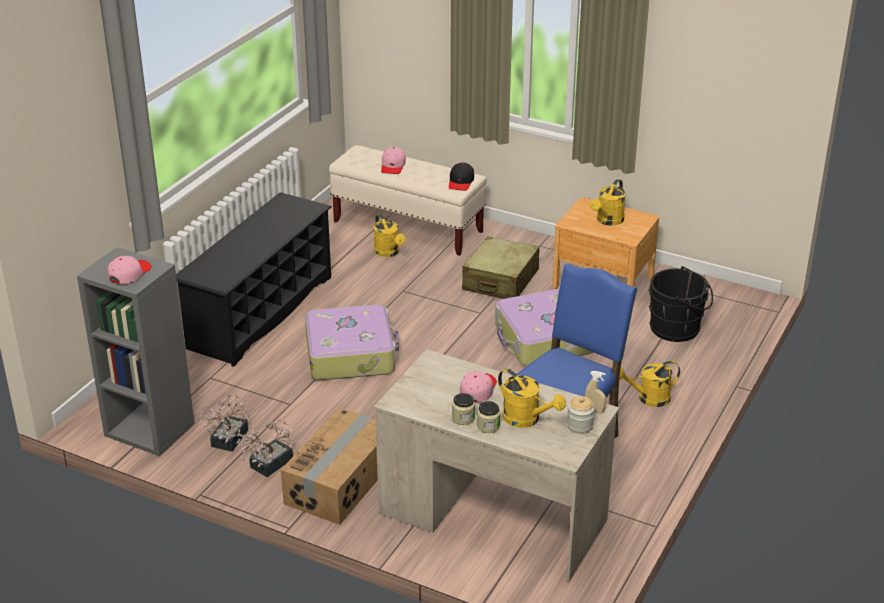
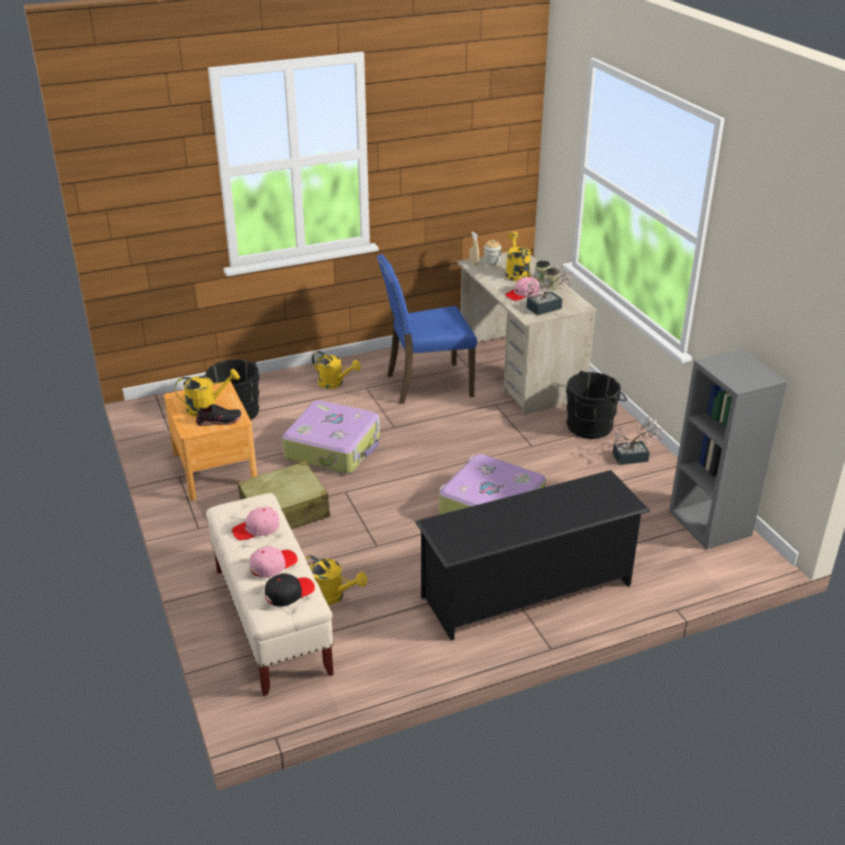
camera: 140 degrees left, 0 degrees up
(129, 273) = (738, 366): pink cap -> pink cap (256, 529)
(227, 441) = (652, 486): potted plant -> potted plant (547, 307)
(341, 482) = (592, 426): cardboard box -> black bucket
(389, 253) = (333, 596): yellow watering can -> yellow watering can turned 105 degrees clockwise
(461, 182) = (245, 507): black cap -> black cap (289, 593)
(580, 217) = (219, 421): none -> black shoe

